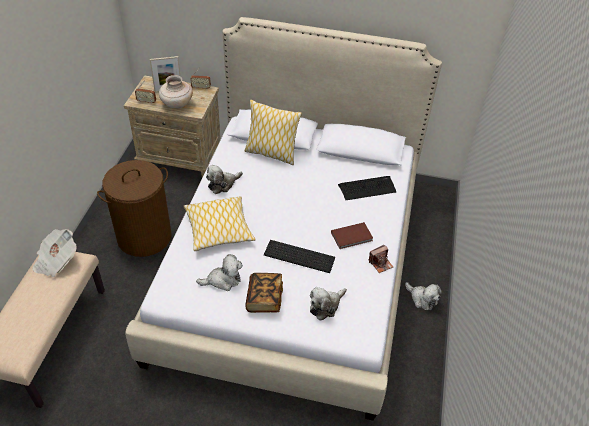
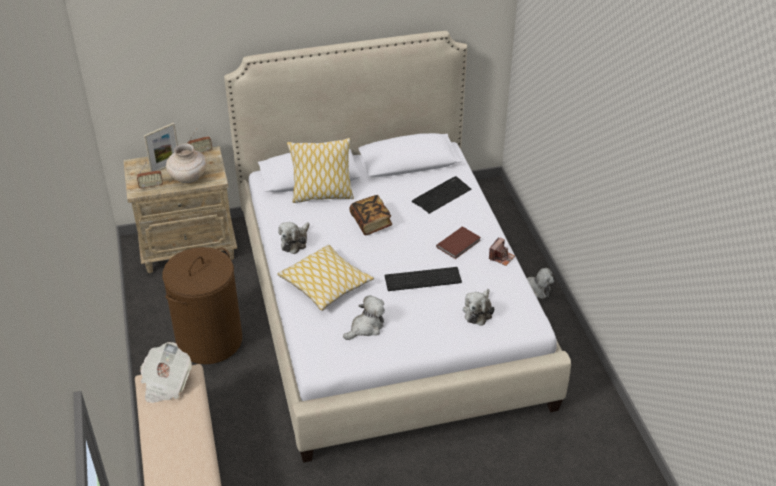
camera: 25 degrees left, 5 degrees down
(264, 299) = (418, 328): book -> book (371, 222)

